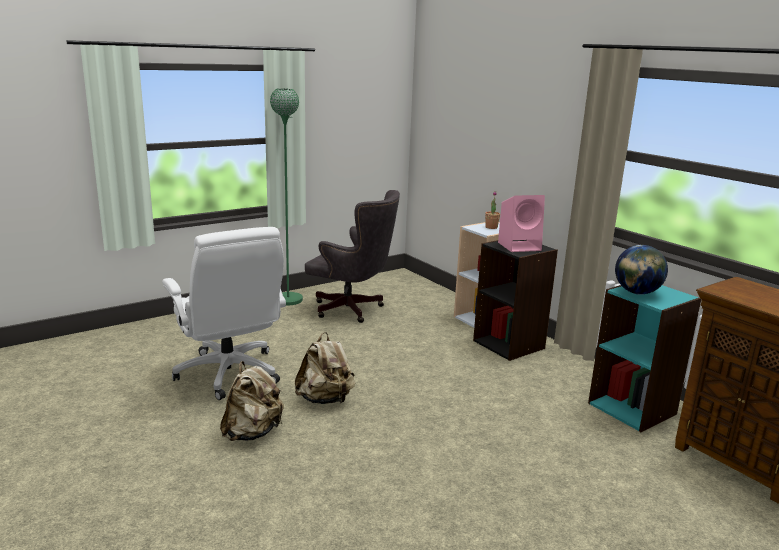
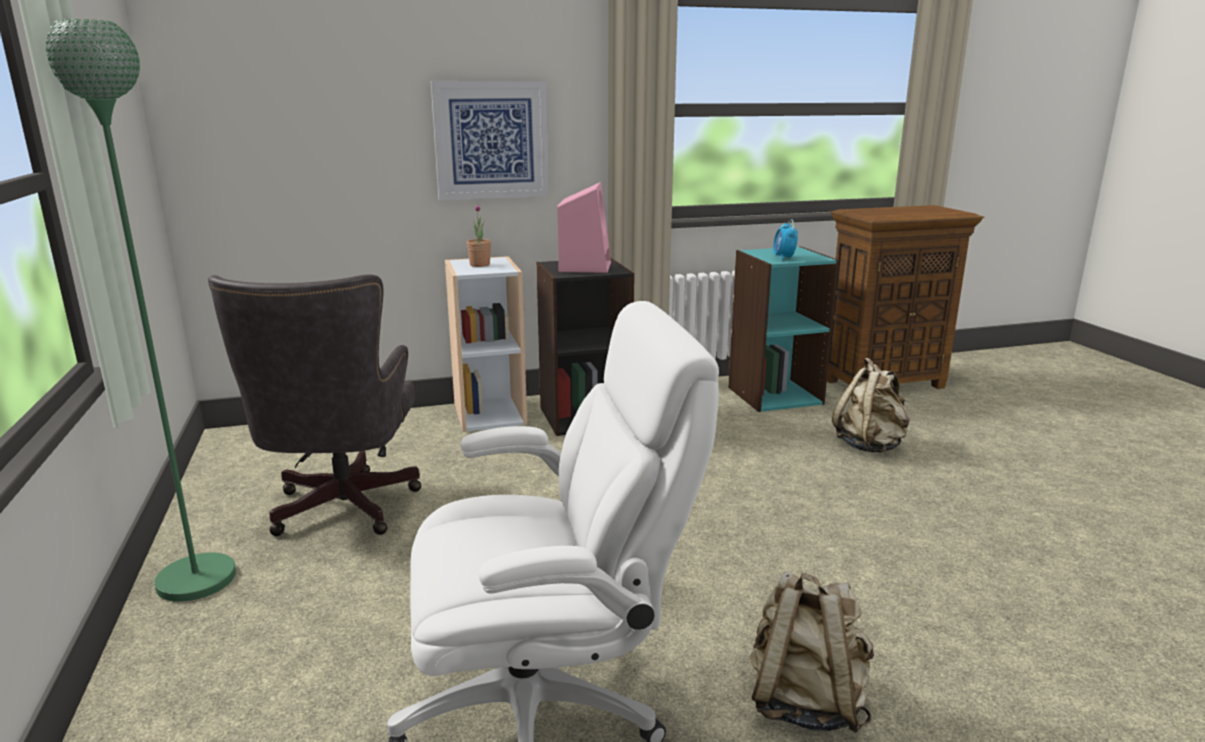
camera: 70 degrees left, 0 degrees up
(325, 399) = (696, 595): beige backpack -> beige backpack (870, 446)
(352, 310) = (342, 510): grey office chair -> grey office chair turned 135 degrees clockwise
(527, 155) = (491, 140): none -> picture
(636, 293) = (783, 258): globe -> alarm clock

